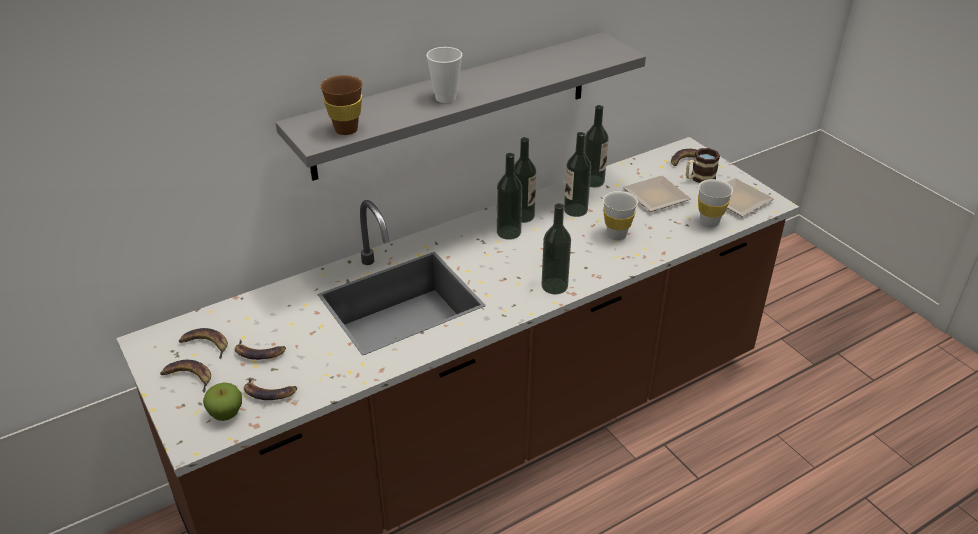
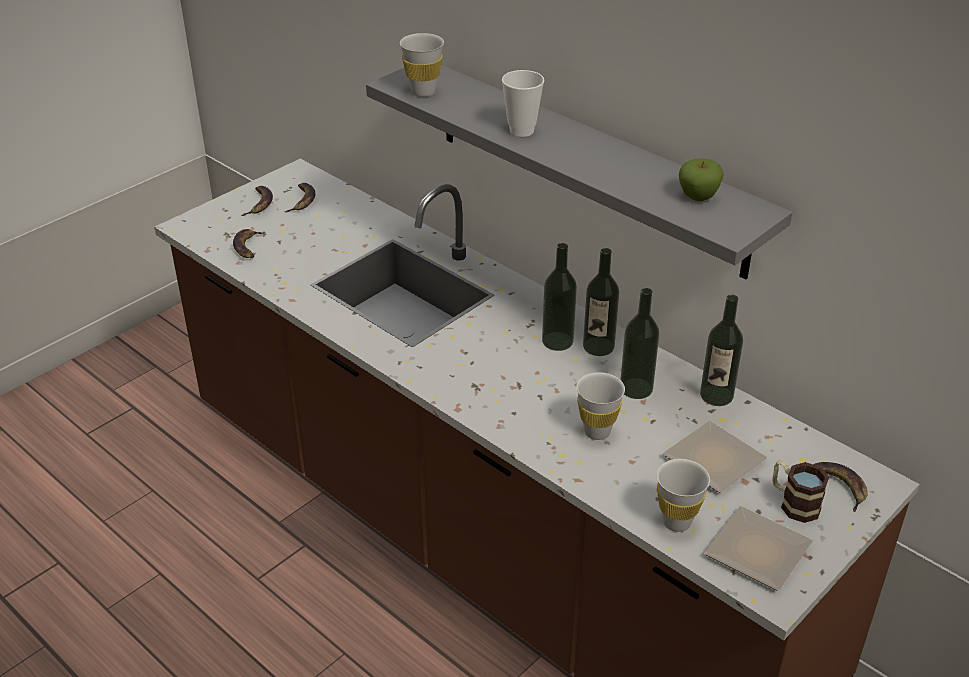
camera: 75 degrees right, 0 degrees up
(226, 414) = (218, 233): apple -> apple (698, 197)
(259, 353) = (298, 229): banana -> none
(346, 130) = (423, 92): brown cup -> white cup
(554, 286) = (466, 392): bottle -> none

